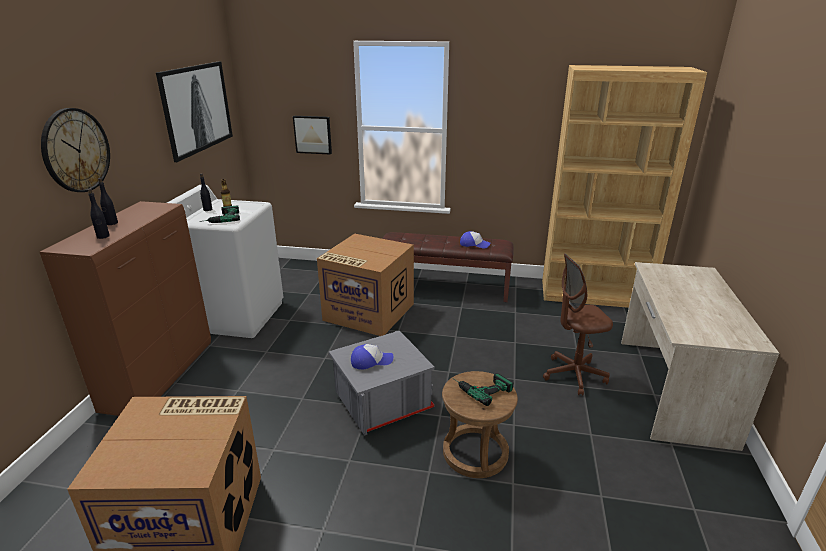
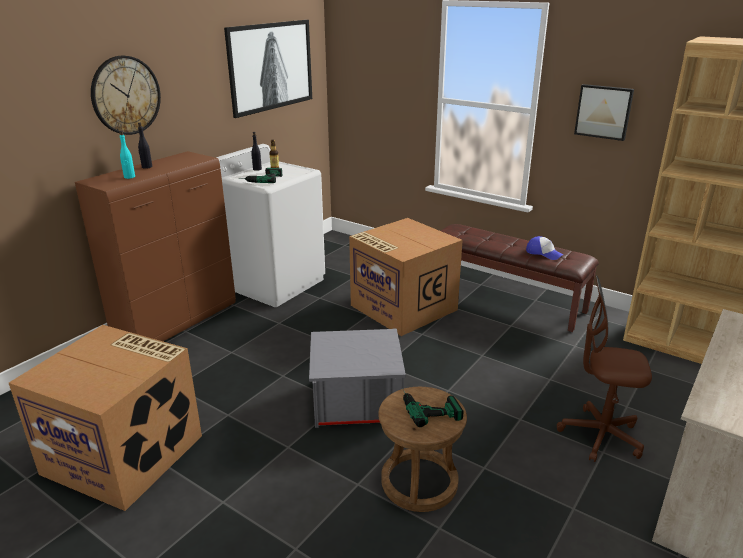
camera: 25 degrees right, 0 degrees up
(103, 236) = (129, 177): black bottle -> turquoise bottle
(313, 134) = (393, 104): picture -> picture (604, 111)
(371, 361) = (344, 351): cap -> none

